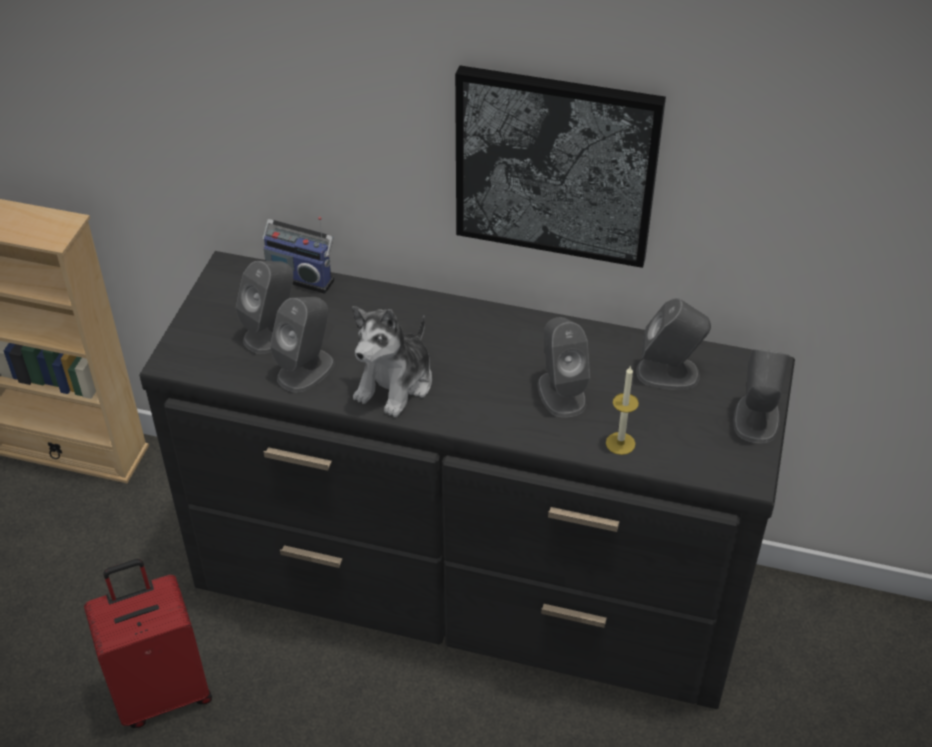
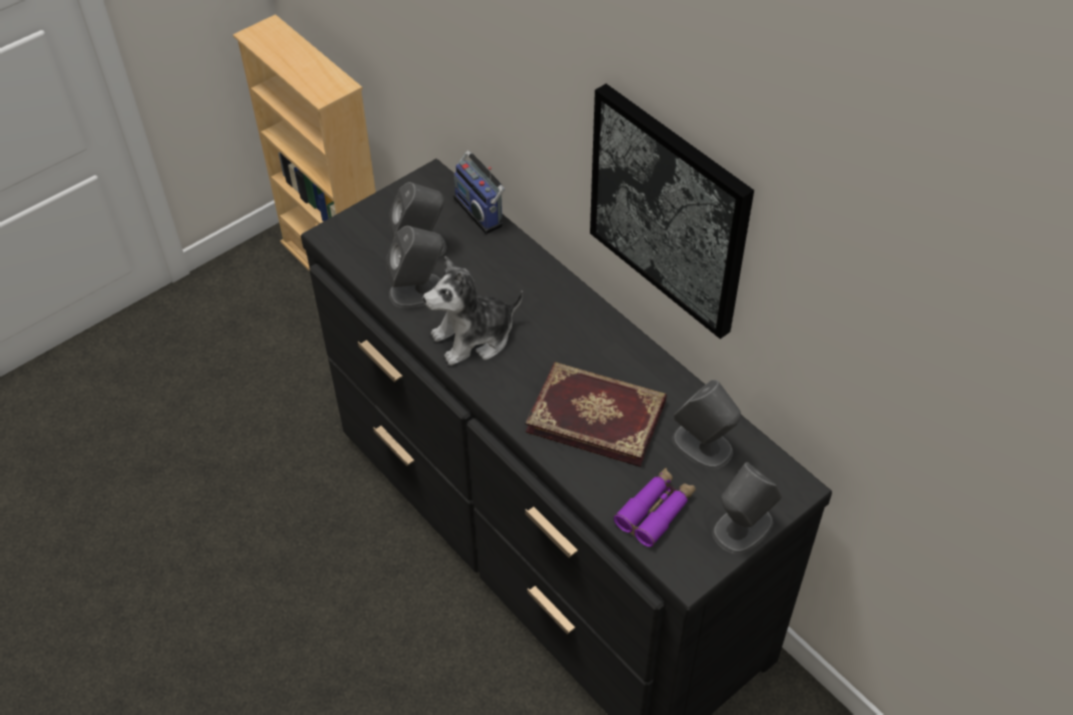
camera: 35 degrees right, 5 degrees up
(162, 691) = (263, 490): red suitcase -> none
(561, 393) = (597, 414): grey speaker -> book
(620, 443) = (606, 484): candle -> none
(679, 443) = (655, 511): none -> purple binoculars

